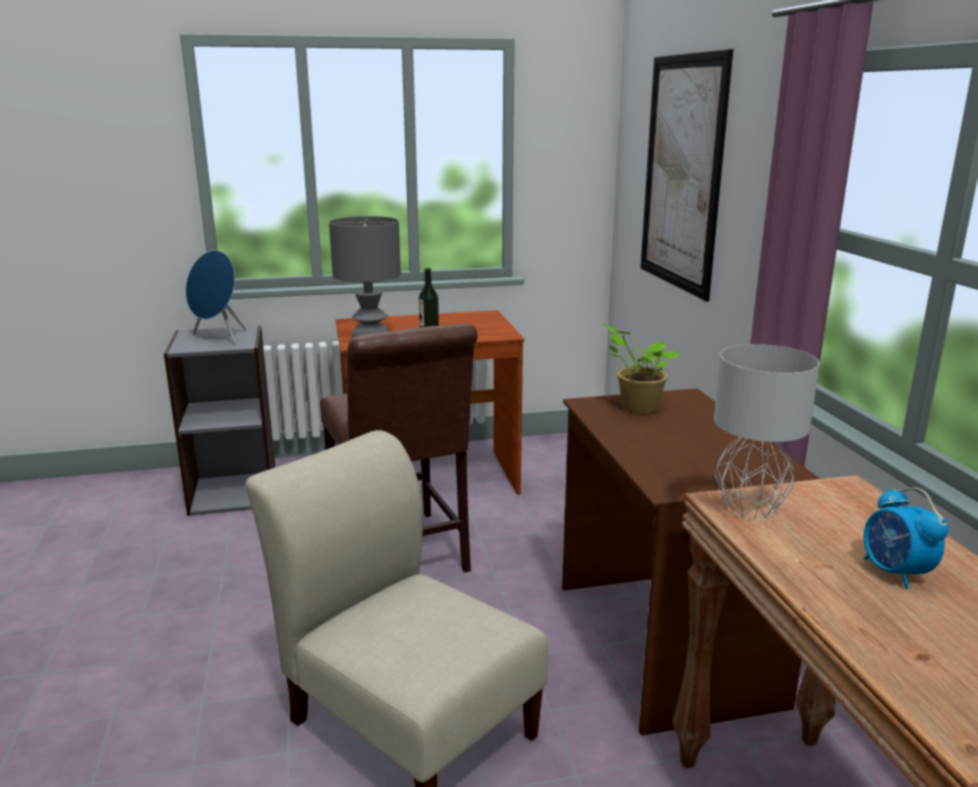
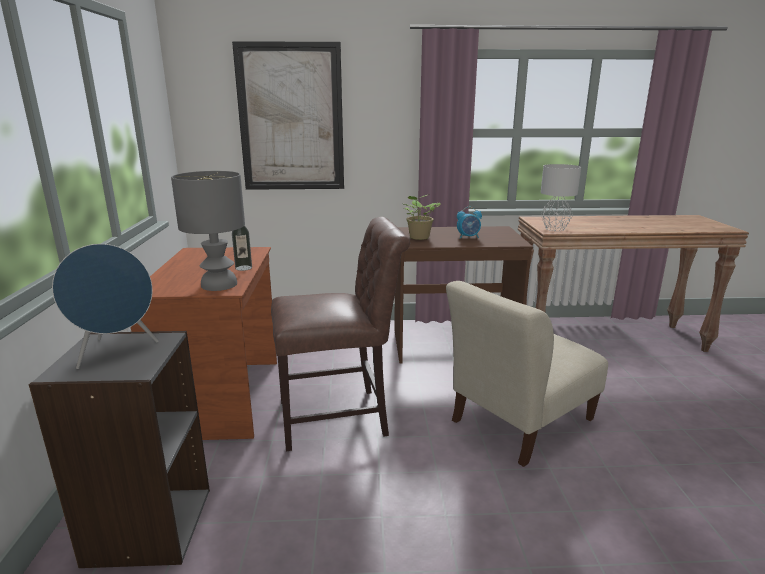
camera: 80 degrees left, 0 degrees up
(895, 573) = (595, 223): alarm clock -> alarm clock (468, 237)

